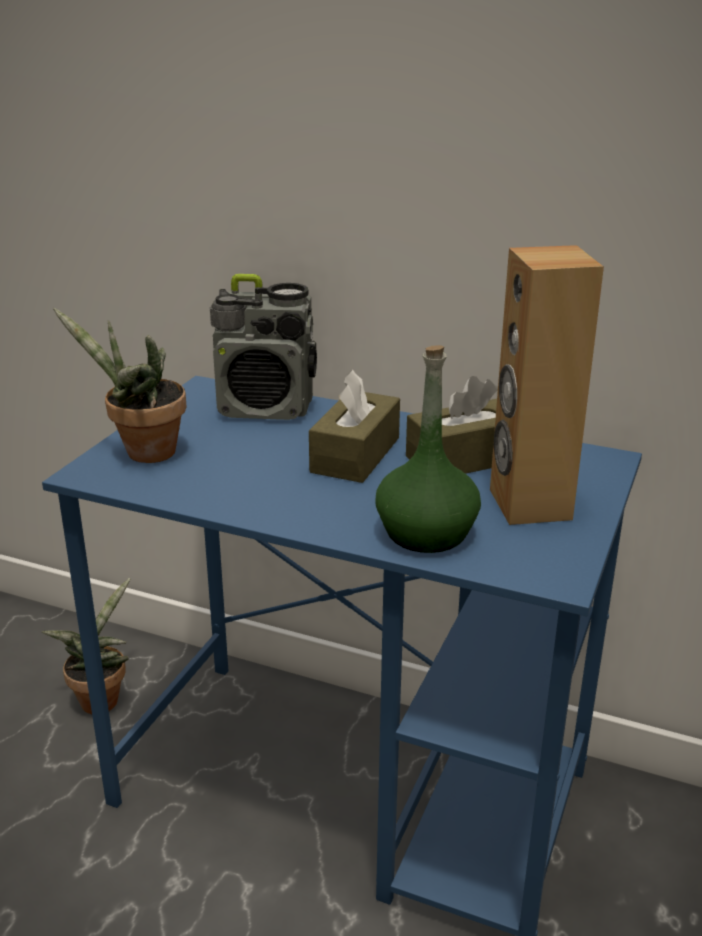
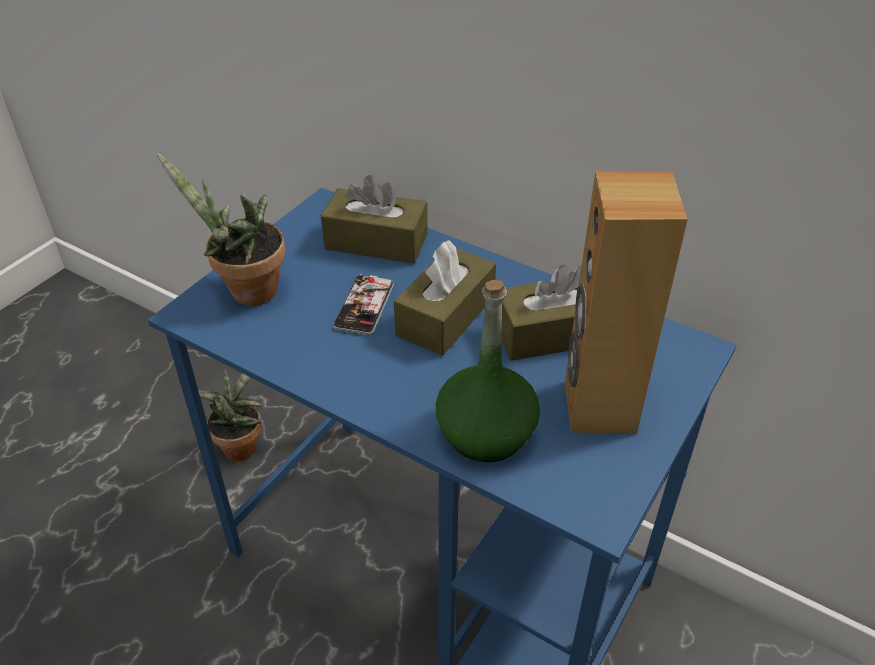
camera: 10 degrees right, 15 degrees up
(266, 409) = (376, 242): radio -> brown tissue box
(270, 454) = (364, 306): none -> phone

